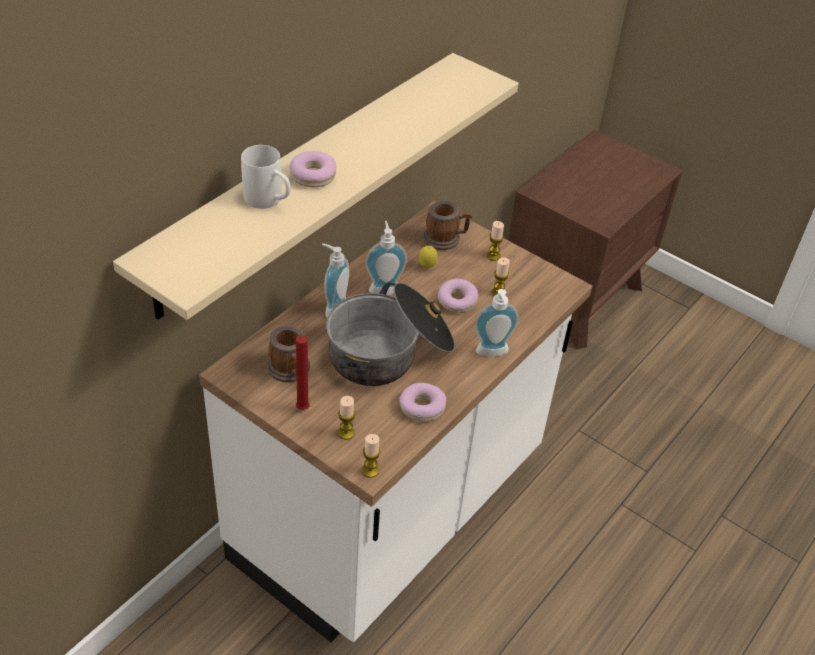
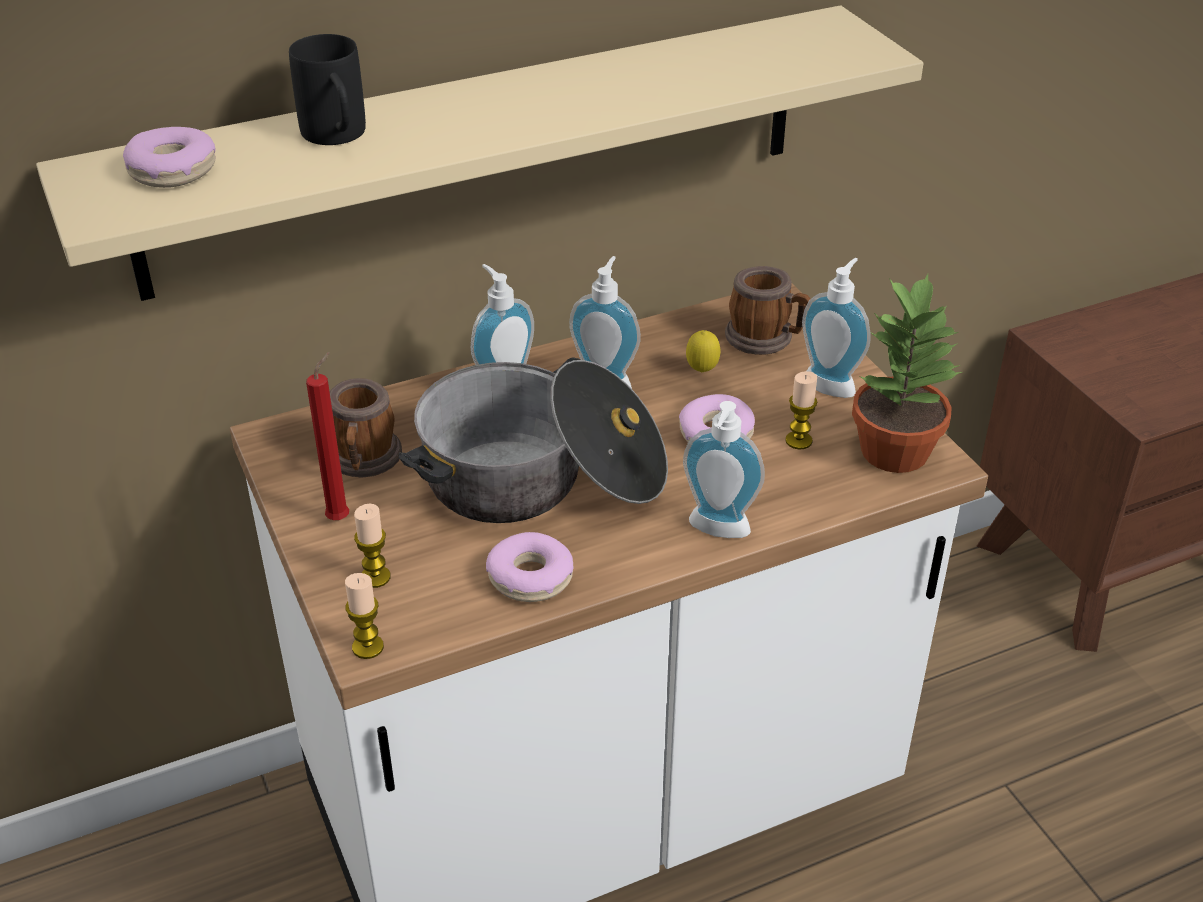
camera: 30 degrees right, 5 degrees down
(269, 201) = (337, 137): white mug -> black mug
(313, 175) = (441, 119): donut -> donut (173, 170)
(493, 256) = (832, 383): candle -> soap dispenser
(544, 284) = (894, 449): none -> potted plant

